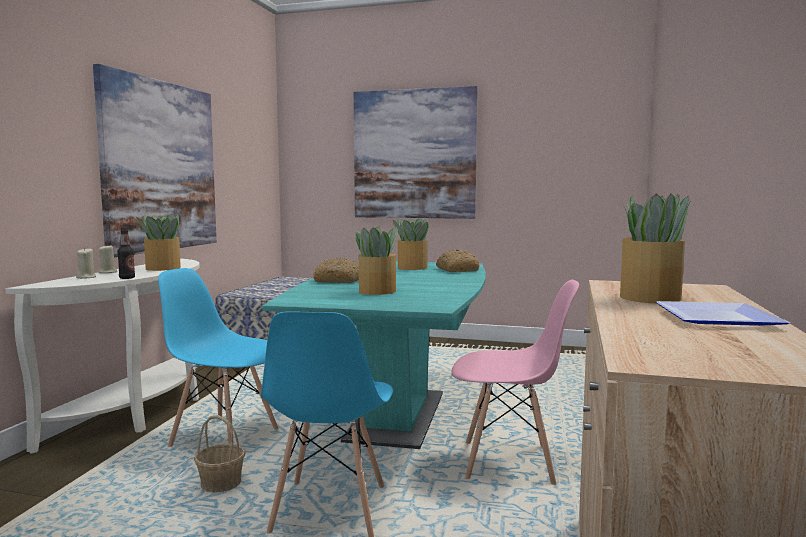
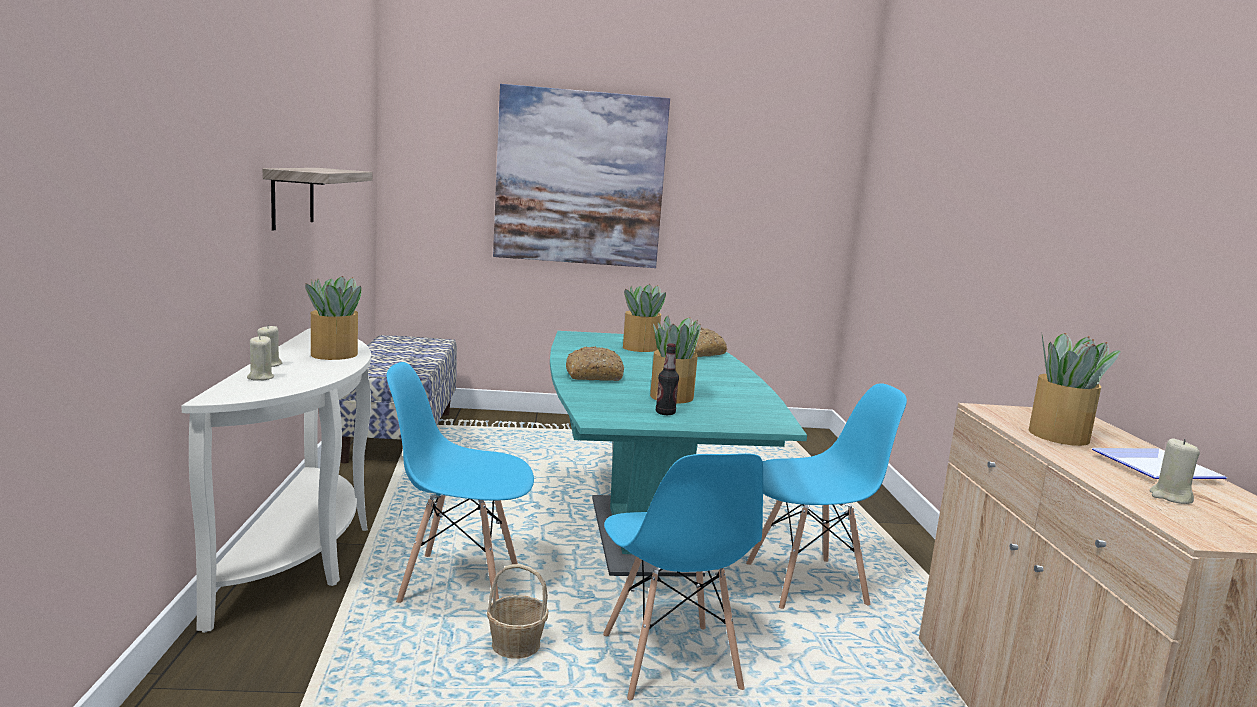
camera: 20 degrees left, 5 degrees up
(127, 278) = (325, 378): bottle -> bottle (665, 413)
(161, 166) = (292, 197): picture -> shelf
(509, 463) = (807, 584): pink chair -> blue chair
(681, 336) = (1170, 497): none -> beige candle

